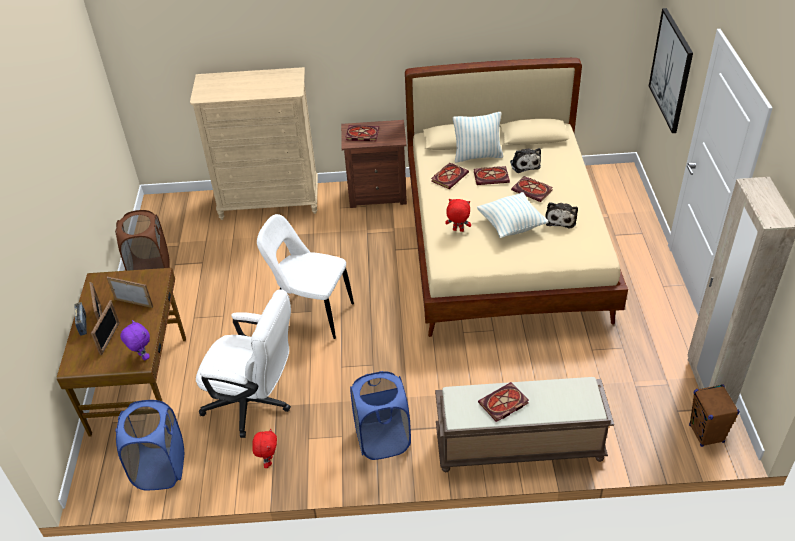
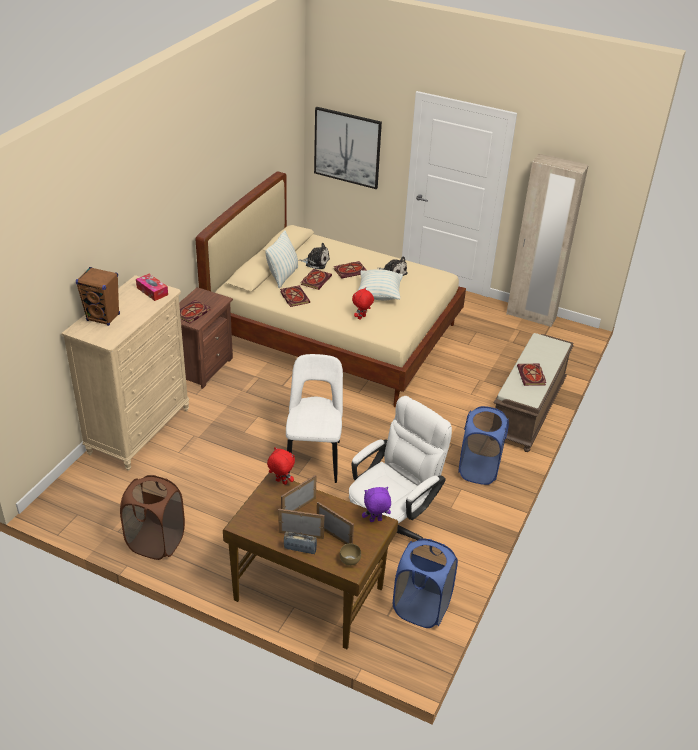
camera: 65 degrees left, 5 degrees down
(81, 361) = (350, 561): none -> brown bowl
(268, 461) = (458, 538): red plush toy -> red plush toy (281, 482)
(287, 84) = (152, 291): none -> tissue box
(311, 313) = (314, 458): white chair -> white chair turned 135 degrees clockwise
(706, 434) = (568, 336): brown speaker -> brown speaker (103, 317)

